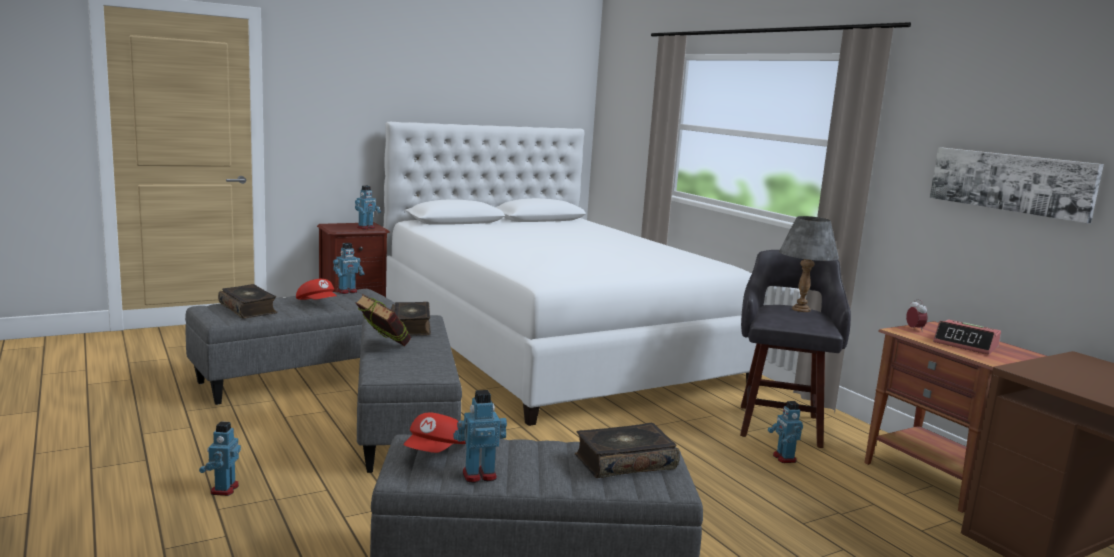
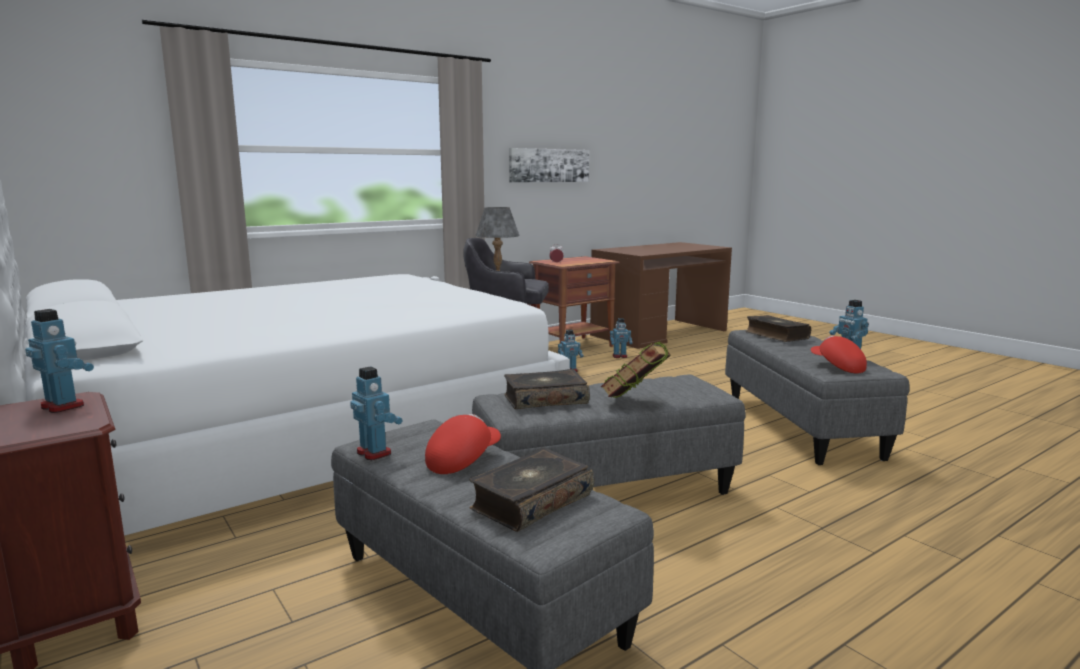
camera: 95 degrees left, 0 degrees up
(224, 489) = (839, 560): toy robot -> toy robot (620, 356)
(436, 452) = (837, 367): red cap -> red cap turned 135 degrees counterclockwise
(966, 345) = (581, 260): alarm clock -> none

